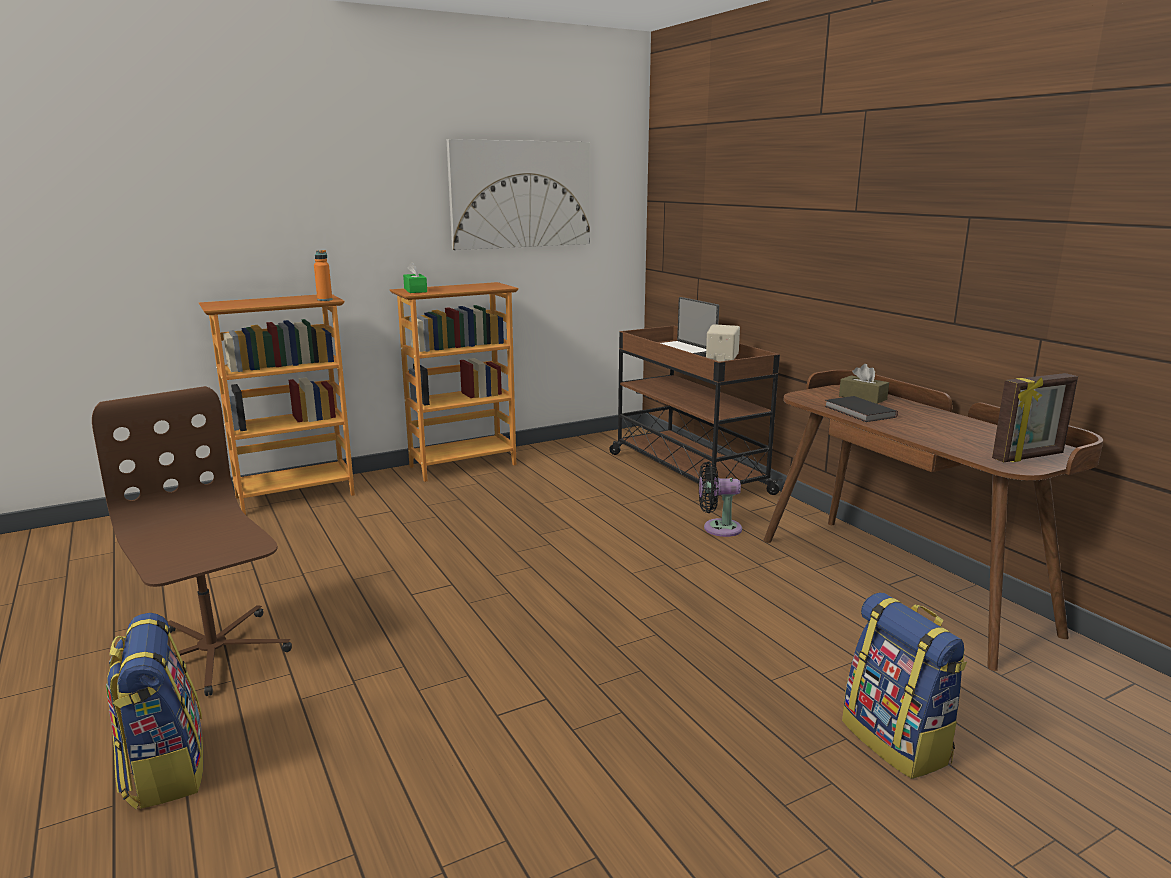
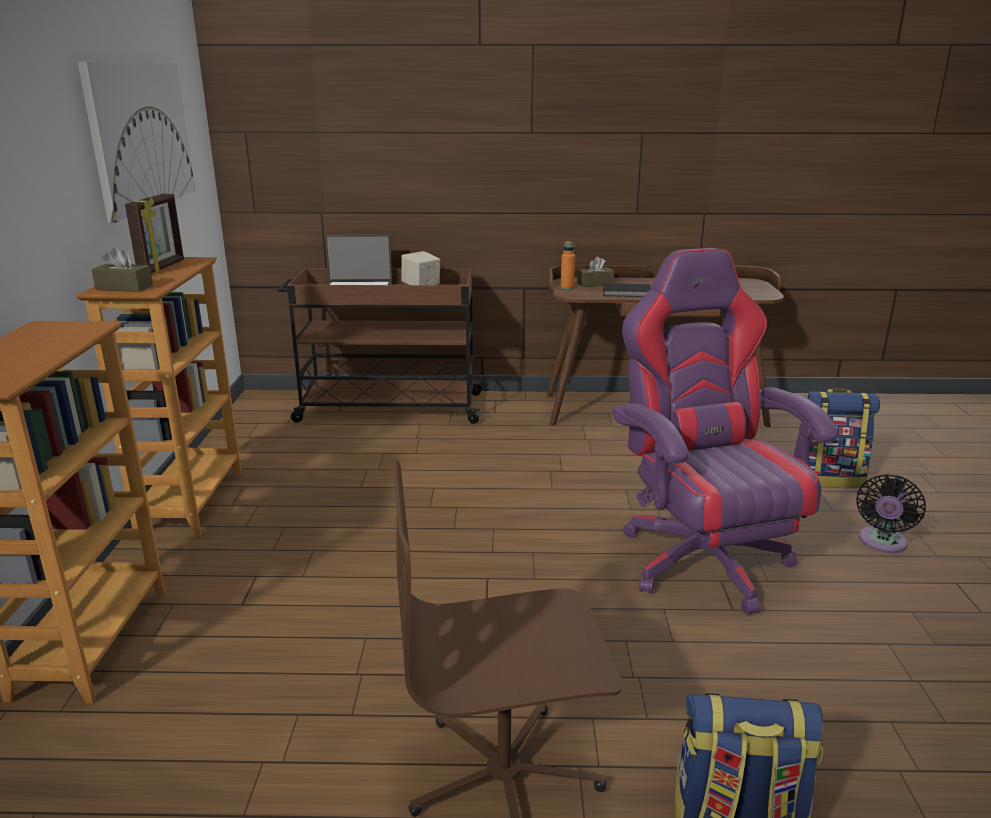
camera: 60 degrees left, 5 degrees up
(324, 300) = (89, 328): orange bottle -> orange bottle (567, 287)
(415, 290) = (124, 287): green tissue box -> brown tissue box
(574, 682) = (704, 562): none -> purple office chair
(718, 528) = (511, 432): black fan -> black fan (881, 543)
(1028, 457) = (753, 289): picture frame -> picture frame (162, 268)

